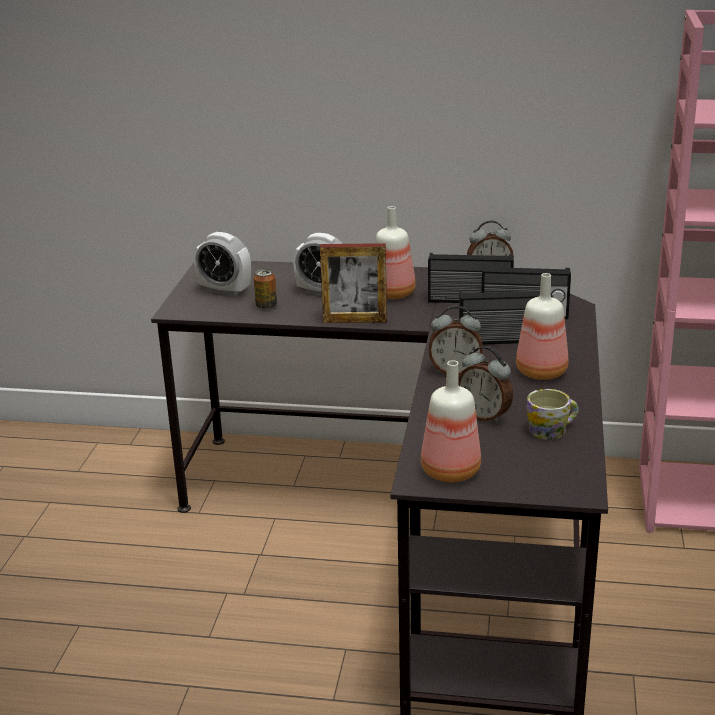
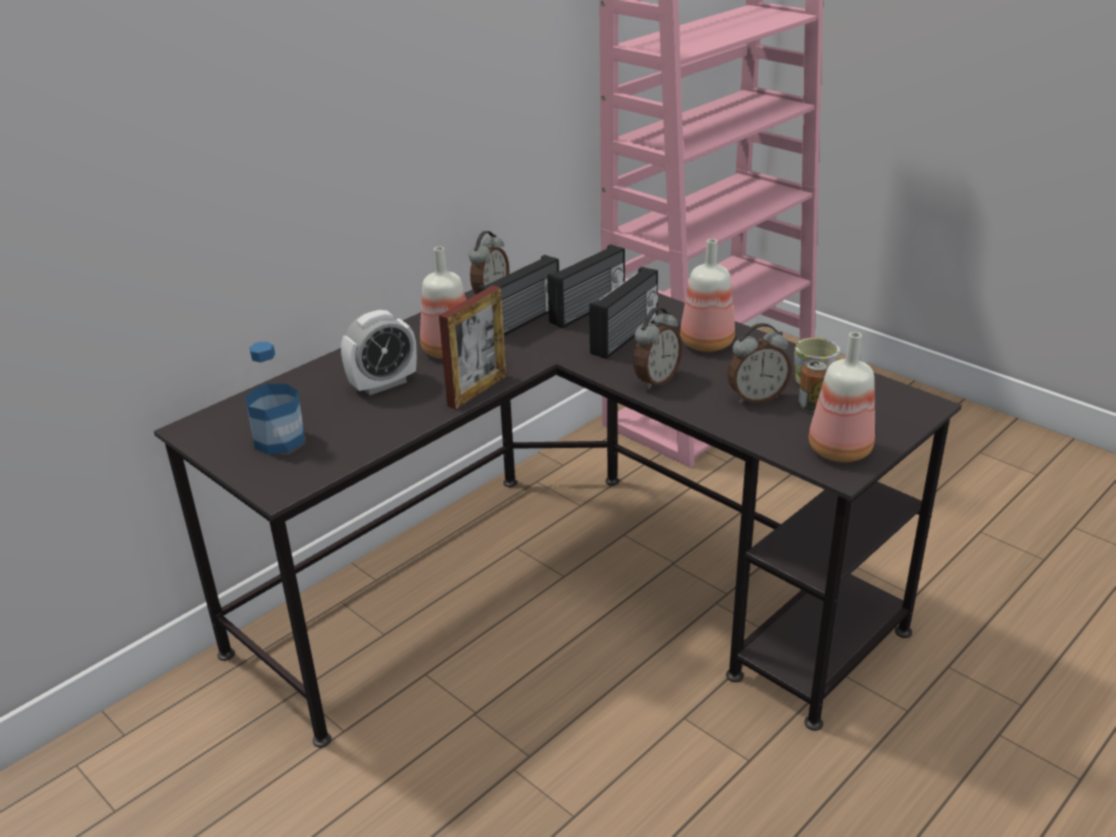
camera: 55 degrees left, 5 degrees up
(225, 291) = (279, 440): alarm clock -> bottle
(266, 306) = (363, 428): can -> can (812, 406)

